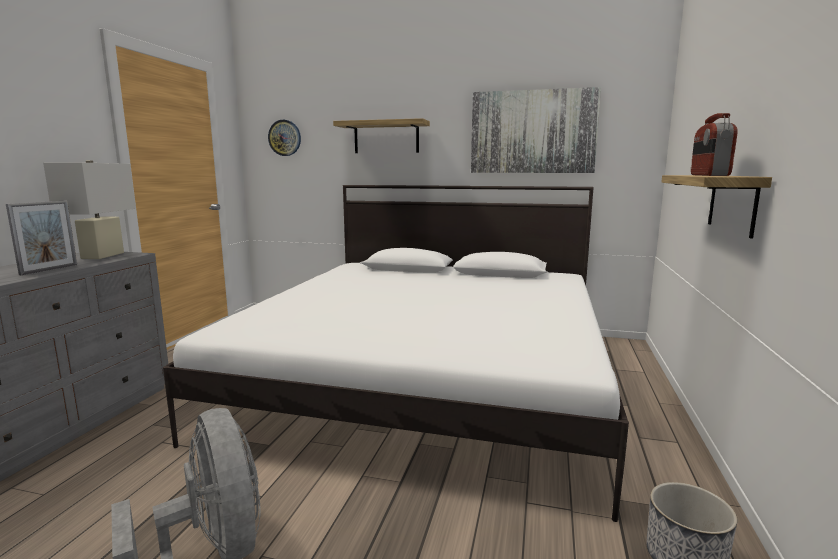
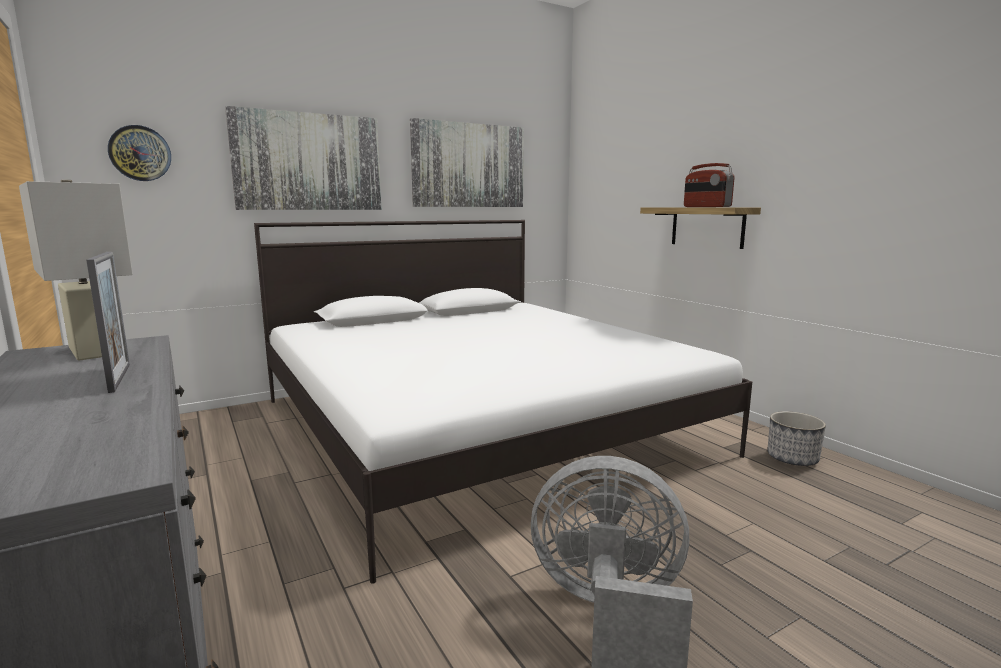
camera: 45 degrees left, 0 degrees up
(386, 137) = (308, 162): shelf -> picture

